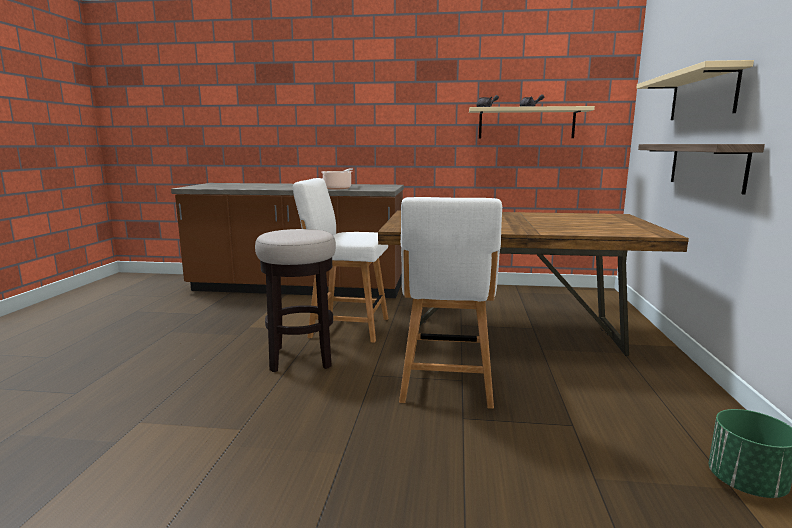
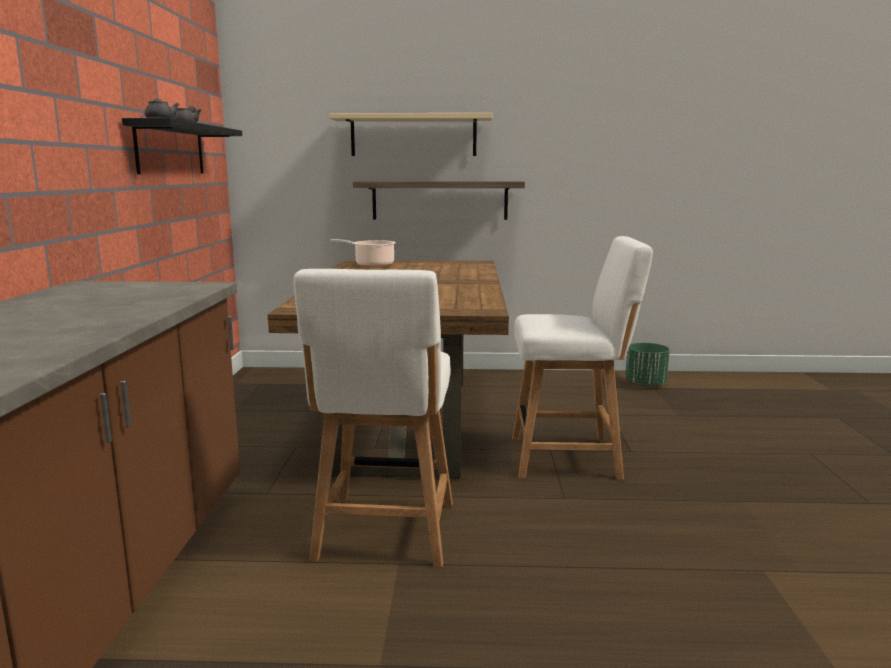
camera: 95 degrees left, 0 degrees up
(301, 358) = (533, 559): stool -> none
(338, 188) = (133, 305): cooking pot -> cooking pot (372, 265)
(526, 123) = (170, 149): beige shelf -> black shelf

